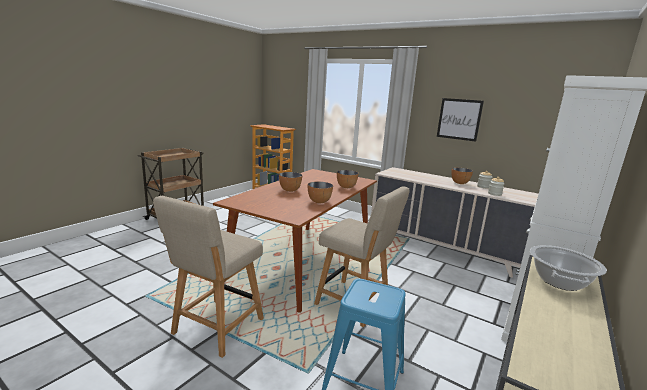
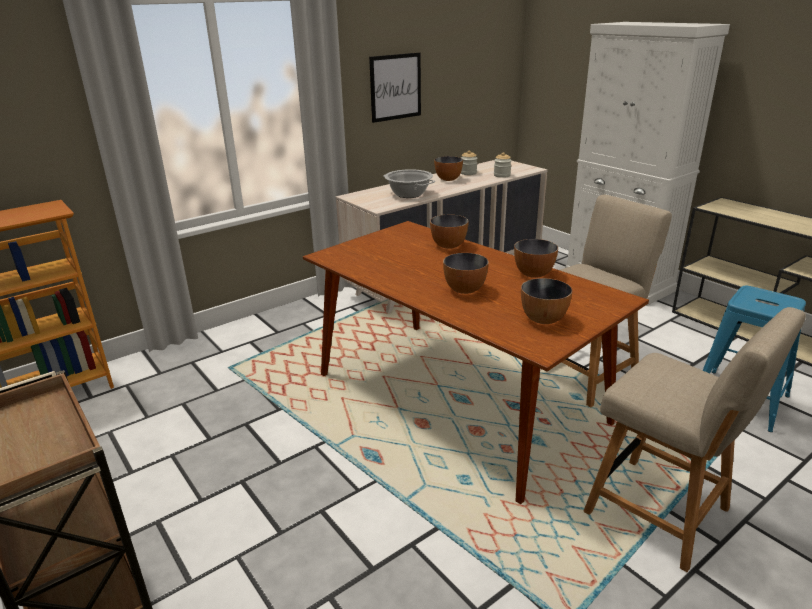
camera: 70 degrees left, 10 degrees up
(261, 202) = (543, 319): none -> bowl
(559, 281) = (748, 212): cooking pot -> cooking pot (408, 194)

